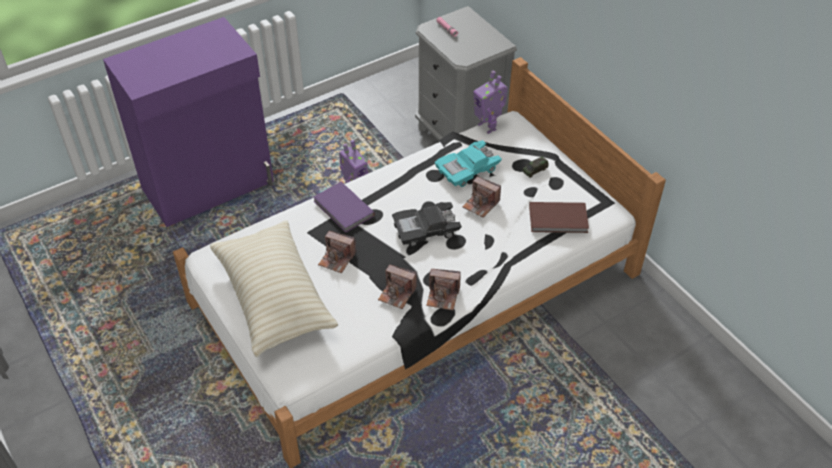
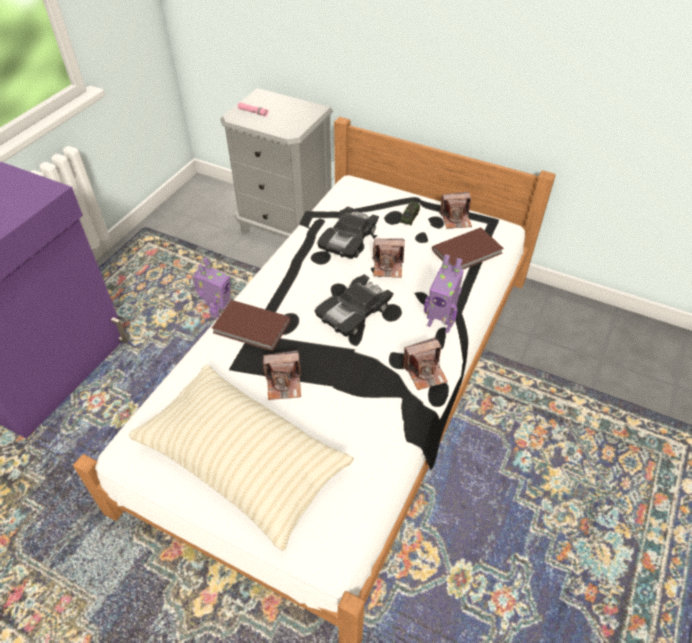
camera: 30 degrees left, 0 degrees up
(343, 209) = (252, 328): purple book -> brown book
(397, 294) = (377, 391): camera -> camera (456, 219)
(467, 169) = (348, 239): turquoise toy car -> black toy car
(488, 126) = (335, 195): toy robot -> toy robot (440, 323)

